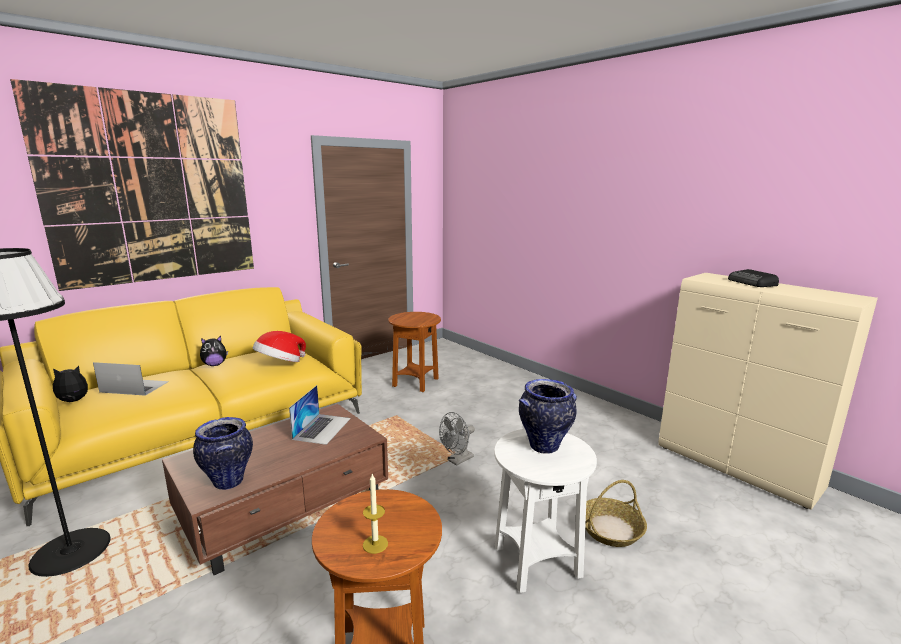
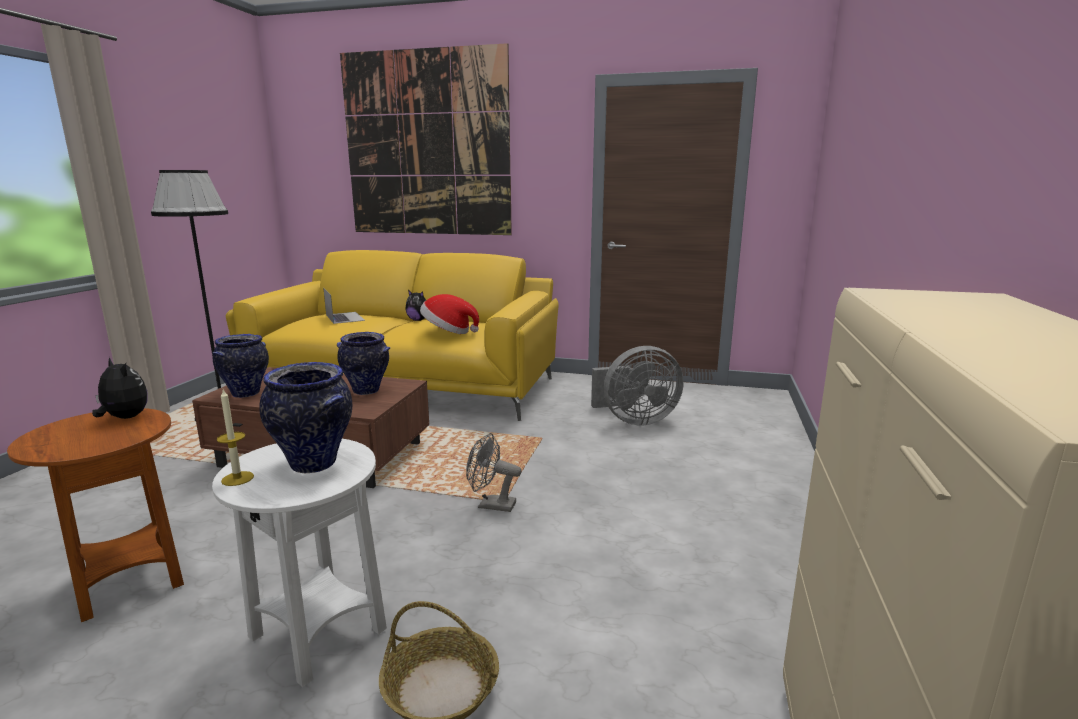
camera: 55 degrees right, 0 degrees up
(72, 401) = (309, 316): plush toy -> plush toy (124, 418)
(322, 428) = (367, 391): laptop -> vase
(375, 544) = (64, 437): candle -> candle (237, 478)
(415, 383) = (634, 420): brown side table -> grey fan
(752, 283) = (1004, 322): radio -> none

